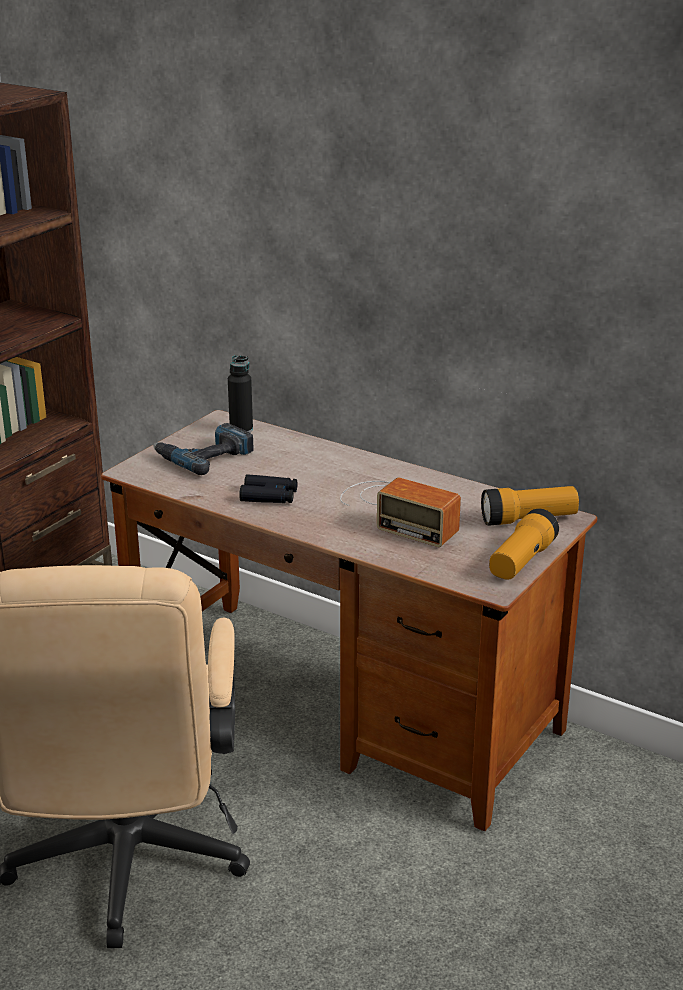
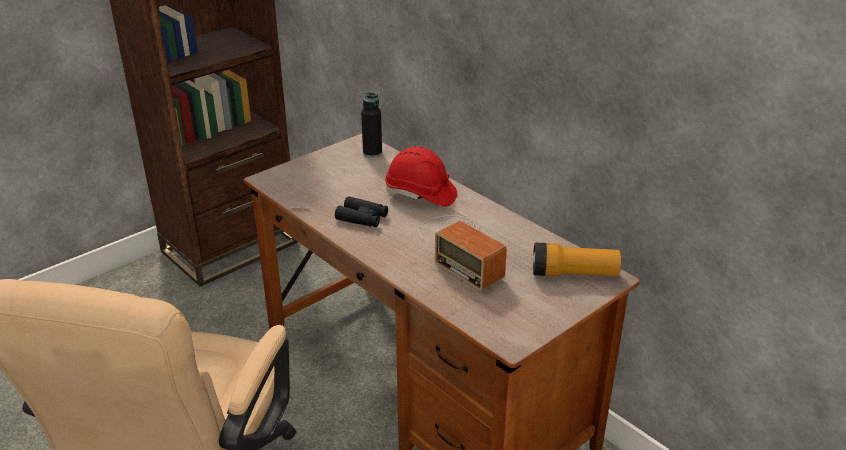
camera: 15 degrees right, 5 degrees up
(204, 456) = (331, 173): power drill -> none
(322, 465) = (420, 194): none -> red hard hat
(521, 561) = (548, 317): flashlight -> none

